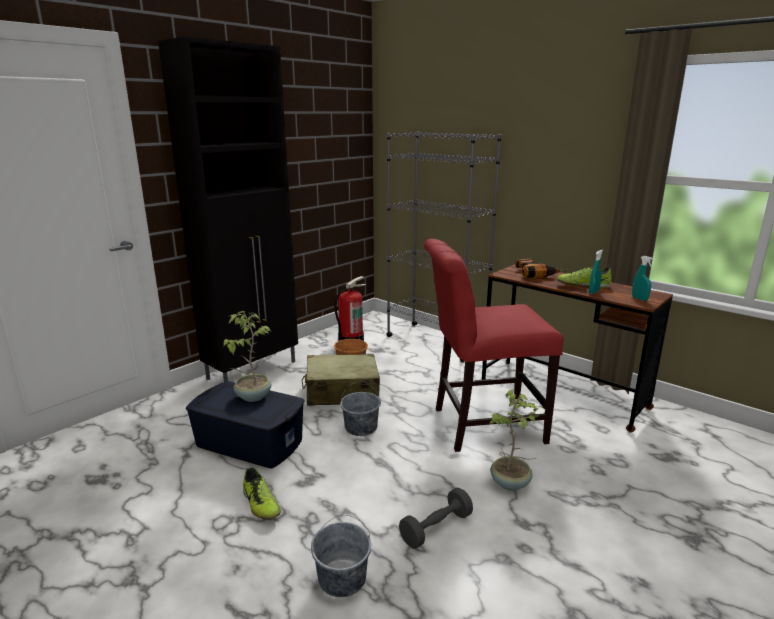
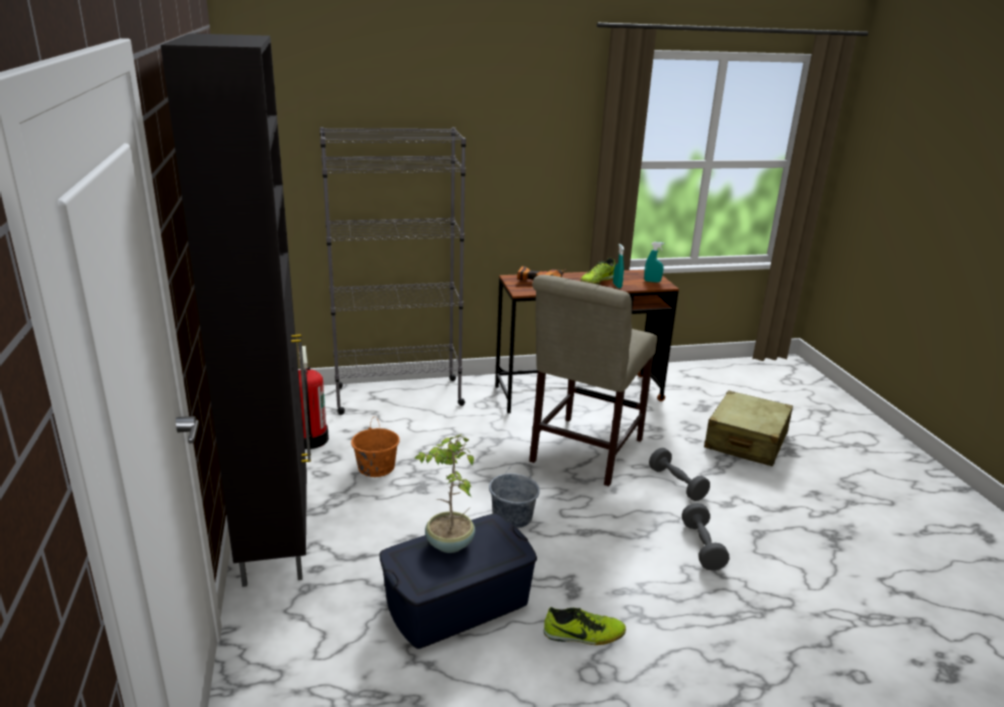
camera: 55 degrees left, 5 degrees up
(341, 392) = (425, 497): beige suitcase -> beige suitcase (746, 441)
(341, 578) = (727, 624): grey bucket -> none
(481, 425) = (583, 453): red chair -> beige chair
(511, 484) = (677, 484): potted plant -> grey dumbbell

